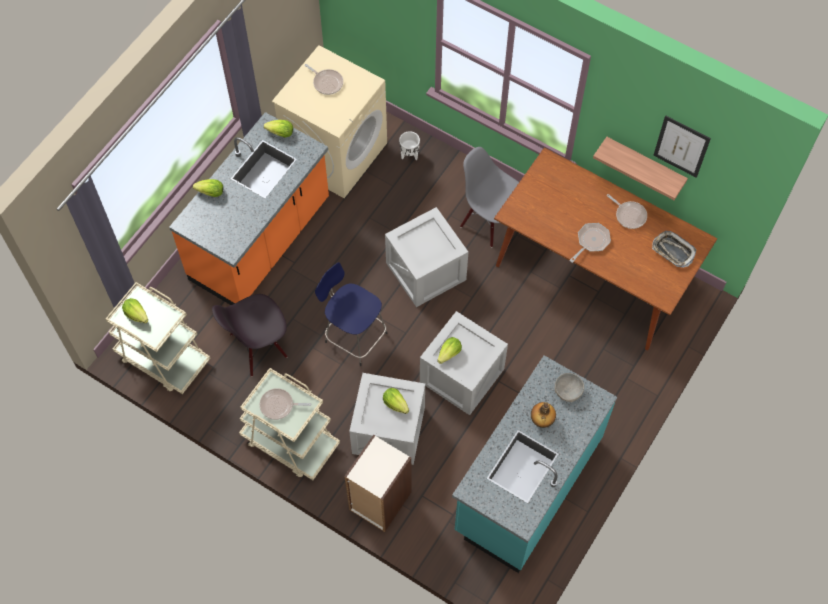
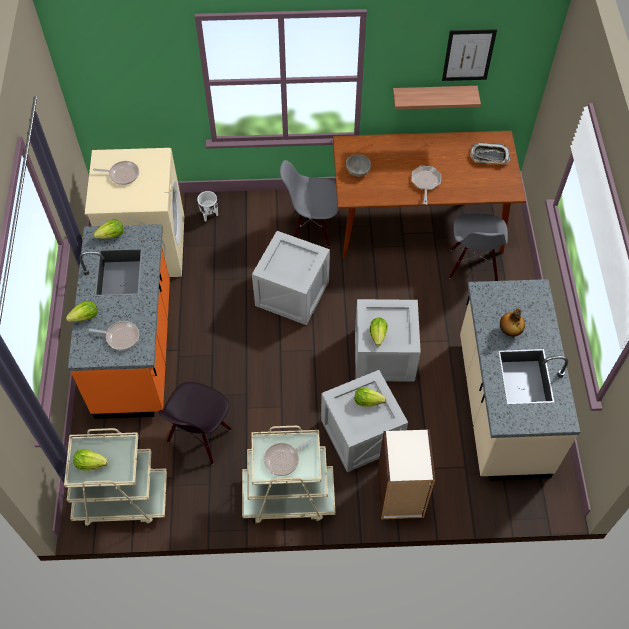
camera: 35 degrees left, 5 degrees down
(354, 336) = (274, 377): blue stool -> none
(526, 485) = (500, 406): turquoise counter -> beige counter
(567, 391) = (509, 297): grey bowl -> grey bowl (357, 171)
(609, 344) = (473, 265): none -> grey chair
(629, 215) = (436, 149): frying pan -> frying pan (120, 337)

